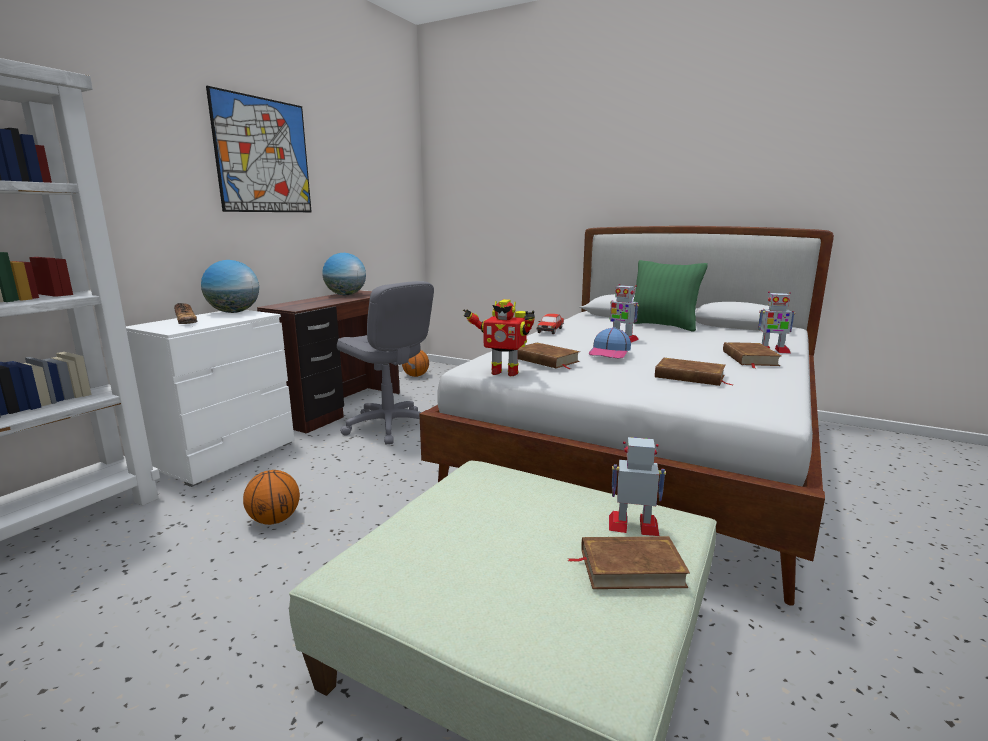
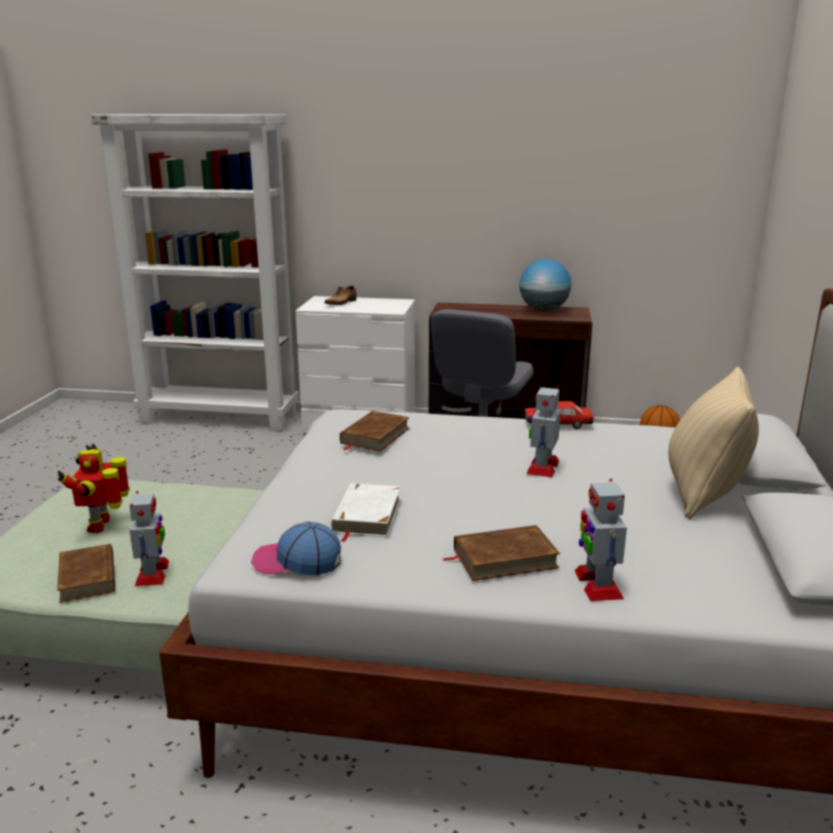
camera: 70 degrees right, 5 degrees up
(234, 312) = (395, 303): globe -> none
(263, 156) = (475, 148): picture -> none
(274, 520) = (269, 477): basketball -> none
(504, 372) = (326, 427): toy robot -> toy robot (102, 525)
(609, 352) = (443, 463): cap -> cap (296, 560)
(662, 326) = (704, 492): green pillow -> beige pillow
(690, 376) = (366, 515): brown book -> white book

